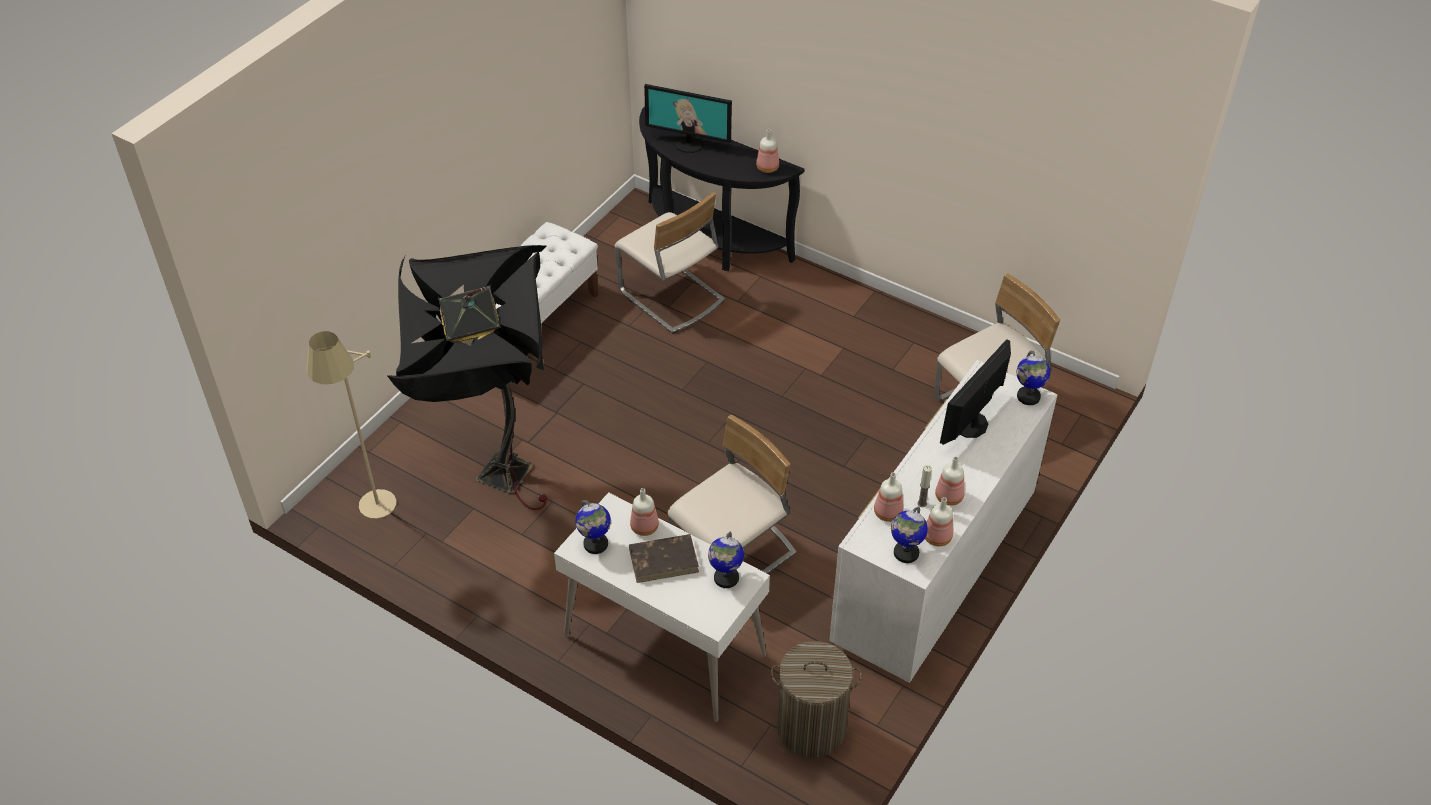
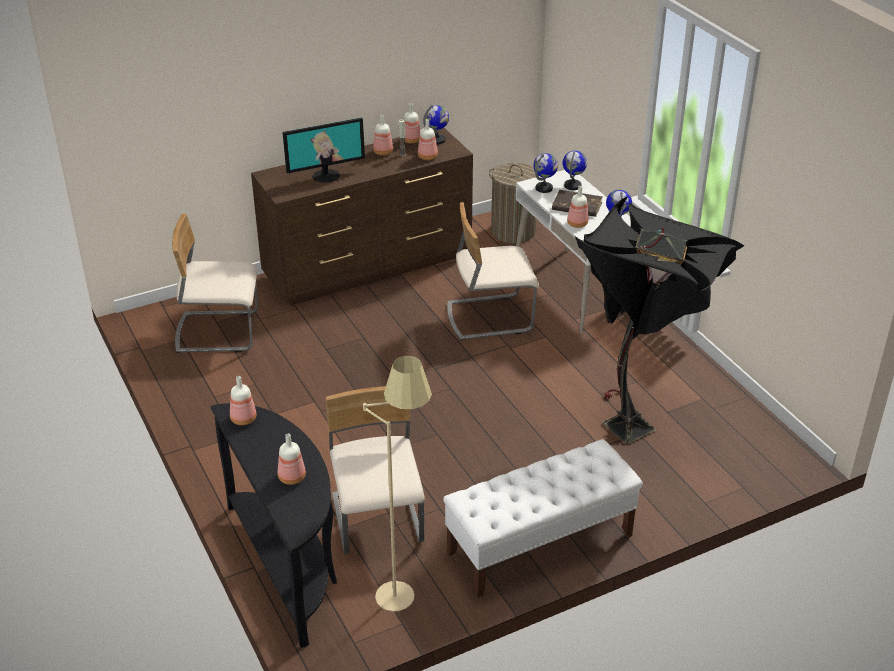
camera: 150 degrees left, 10 degrees down
(376, 517) = (751, 433): beige floor lamp -> beige floor lamp (403, 583)
(689, 143) = (291, 477): monitor -> bottle
(932, 571) = (369, 266): white dresser -> brown dresser
(1028, 397) = (271, 176): globe -> globe (573, 185)

